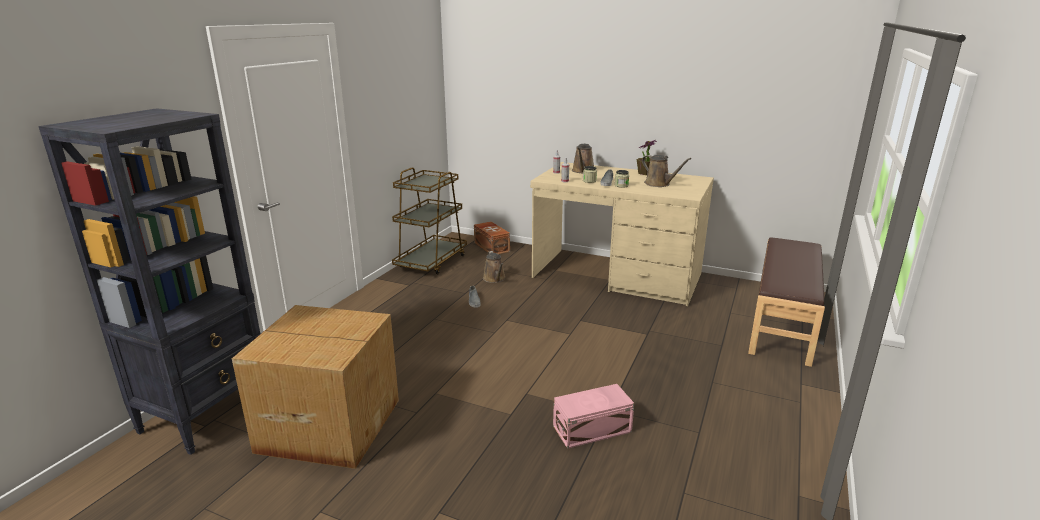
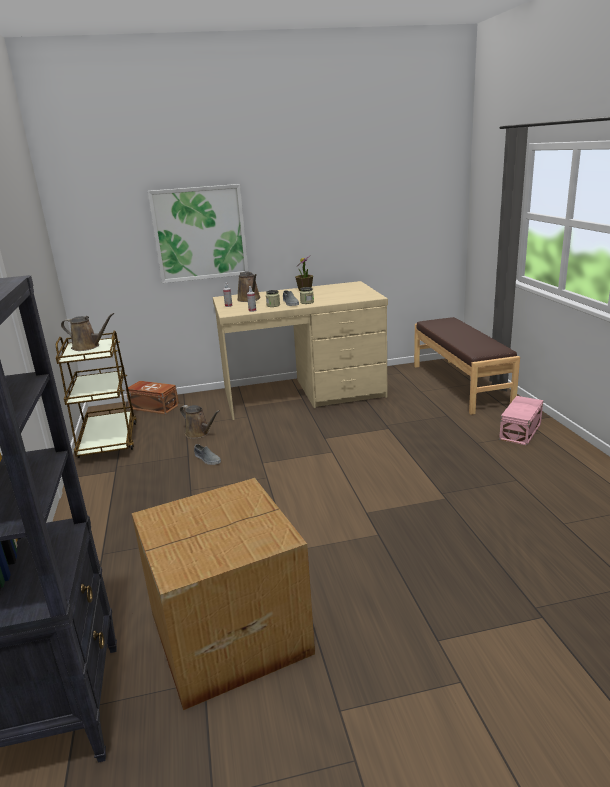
camera: 35 degrees left, 0 degrees up
(560, 101) = (200, 233): none -> picture
(593, 429) = (452, 513): pink storage box -> pink storage box (521, 431)
(659, 184) = (333, 294): brown watering can -> brown watering can (88, 346)

